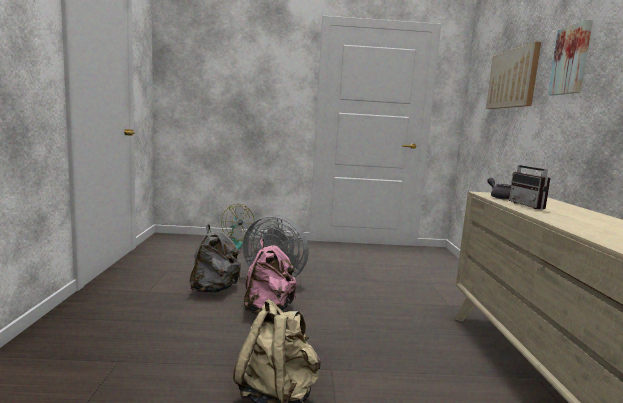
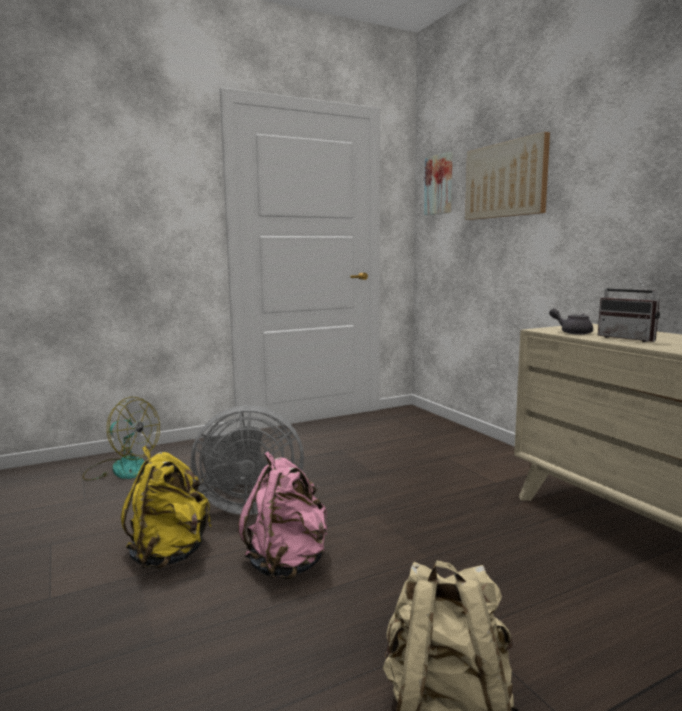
camera: 25 degrees left, 0 degrees up
(214, 289) = (169, 554): grey backpack -> yellow backpack
(572, 60) = (608, 154): picture -> picture (440, 184)

